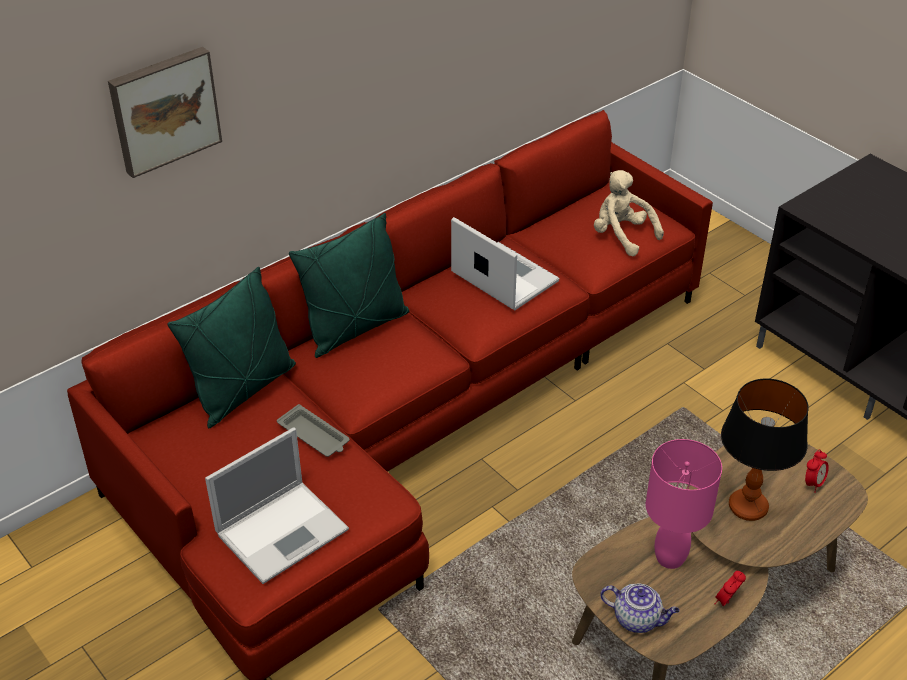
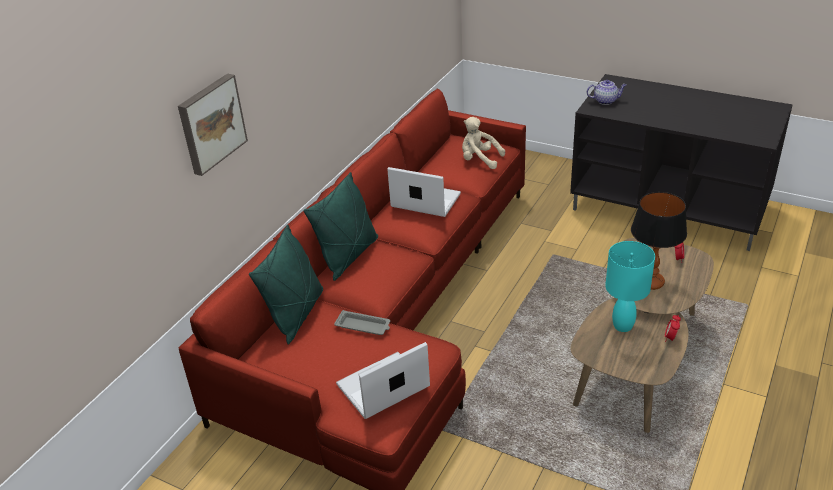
camera: 20 degrees left, 5 degrees down
(284, 530) = (381, 387): laptop -> laptop turned 150 degrees counterclockwise
(637, 619) = (628, 365): teapot -> teapot (605, 101)
(669, 557) = (622, 325): pink table lamp -> turquoise table lamp

